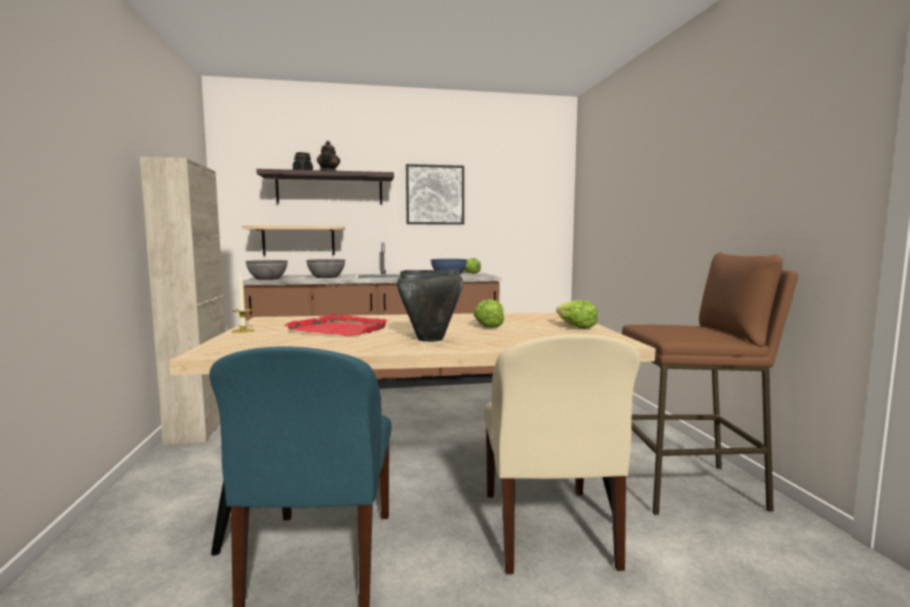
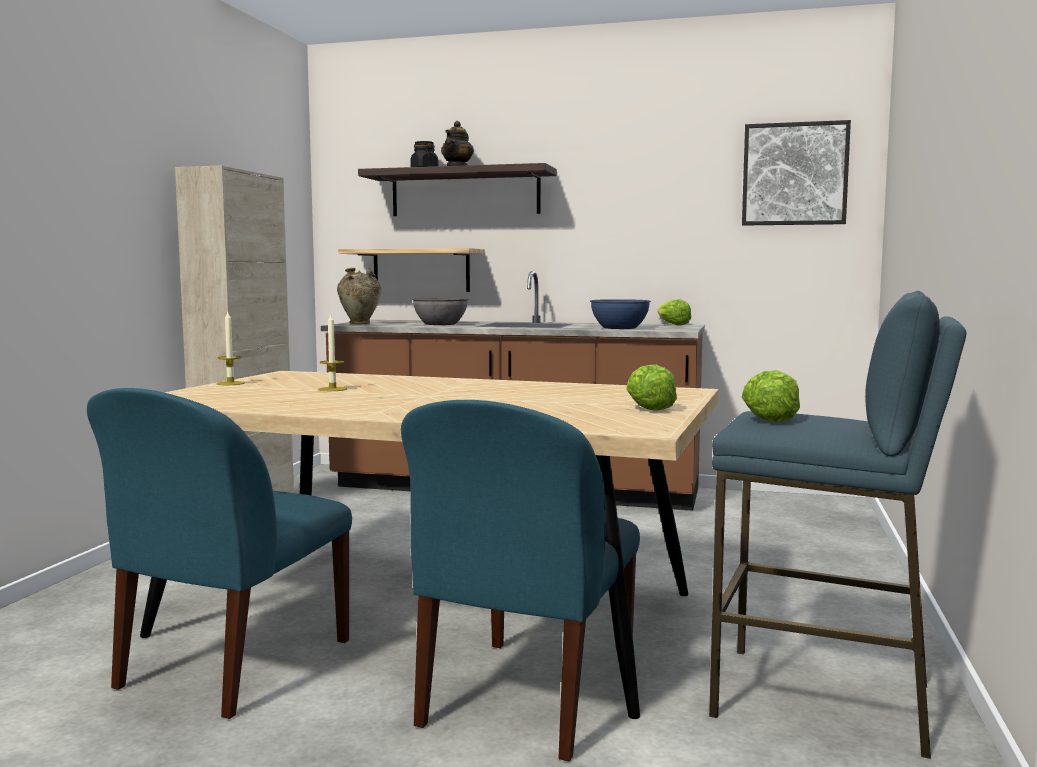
camera: 25 degrees right, 0 degrees up
(267, 279) = (360, 324): grey bowl -> beige vase
(339, 329) = (332, 389): red tray -> candle
(430, 339) = (405, 406): black cooking pot -> none
(435, 195) = (624, 195): picture -> picture (794, 174)
(487, 325) = (528, 397): lettuce -> lettuce (771, 418)
(548, 531) = (526, 699): beige chair -> blue chair
(690, 488) = (823, 700): brown stool -> blue stool

